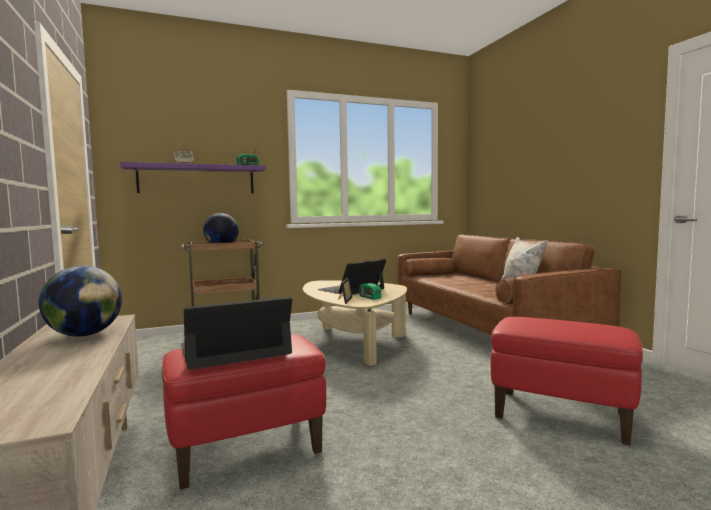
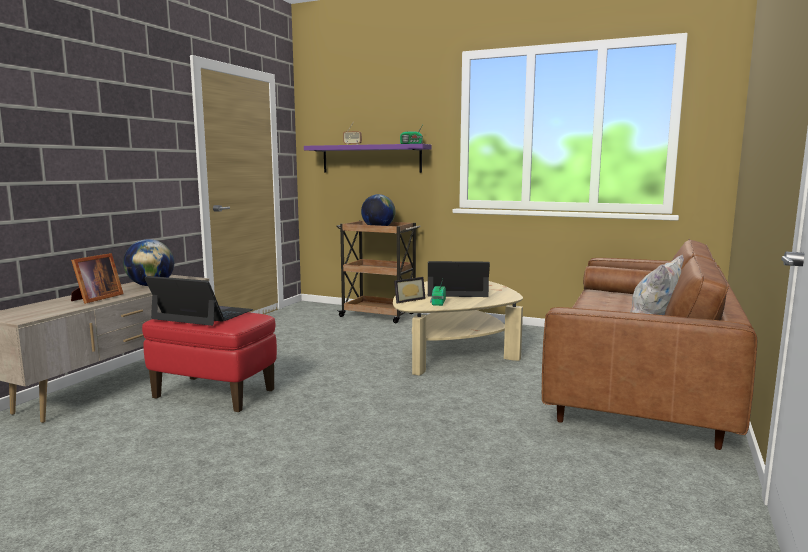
camera: 45 degrees right, 5 degrees up
(63, 365) = (96, 299): none -> picture frame
(561, 416) = (446, 475): red ottoman -> none

